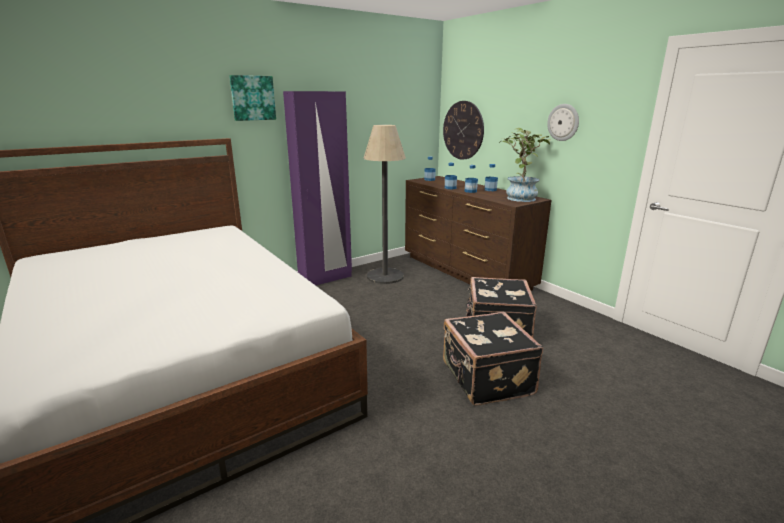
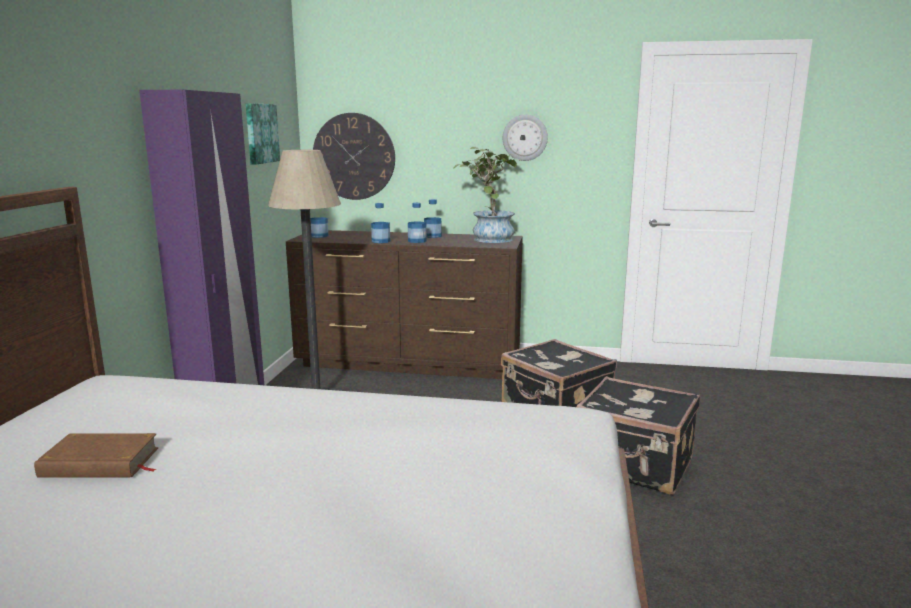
camera: 45 degrees left, 5 degrees down
(159, 253) = (100, 463): none -> brown book
(252, 98) = (94, 101): picture -> picture (260, 133)

